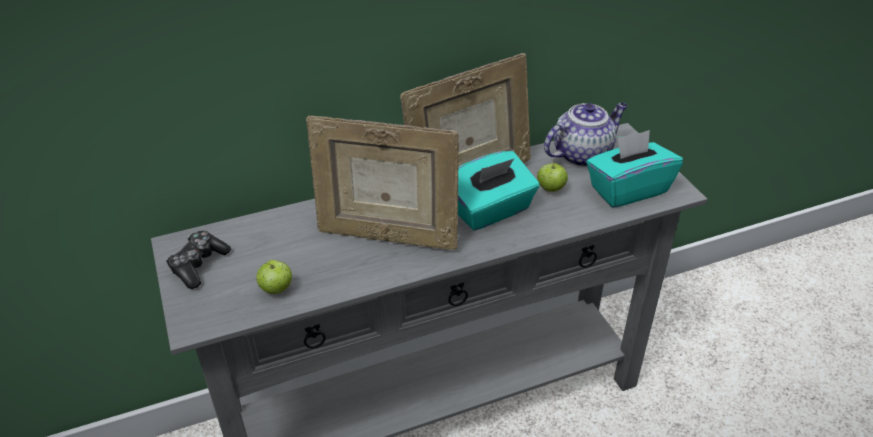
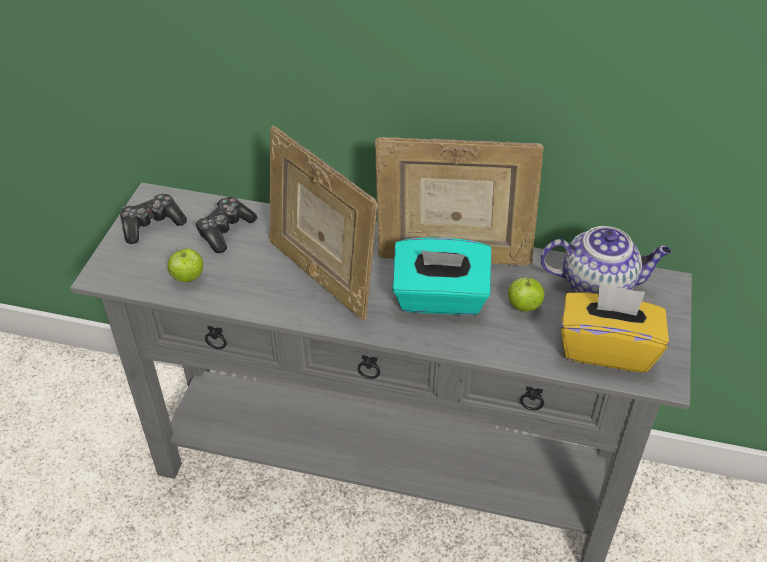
camera: 35 degrees right, 5 degrees up
(271, 240) = (225, 231): none -> game controller
(628, 189) = (607, 348): turquoise tissue box -> yellow tissue box

